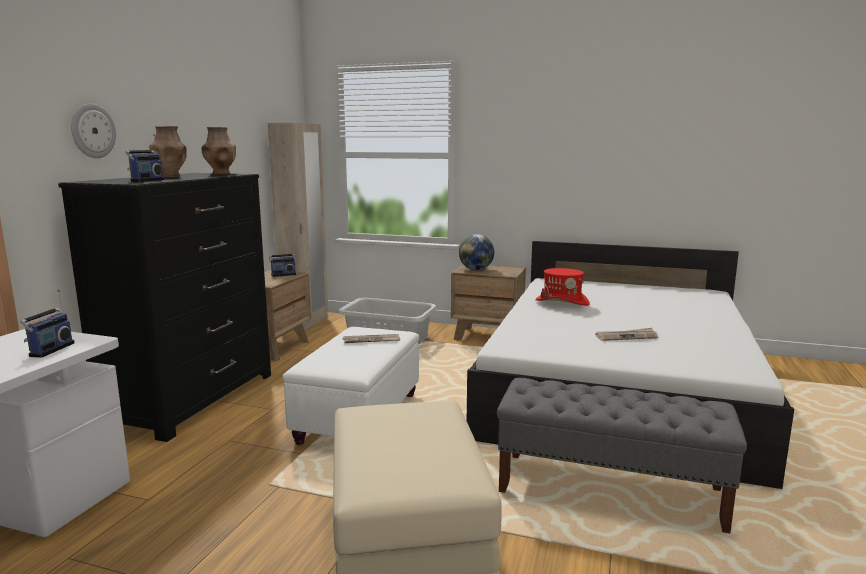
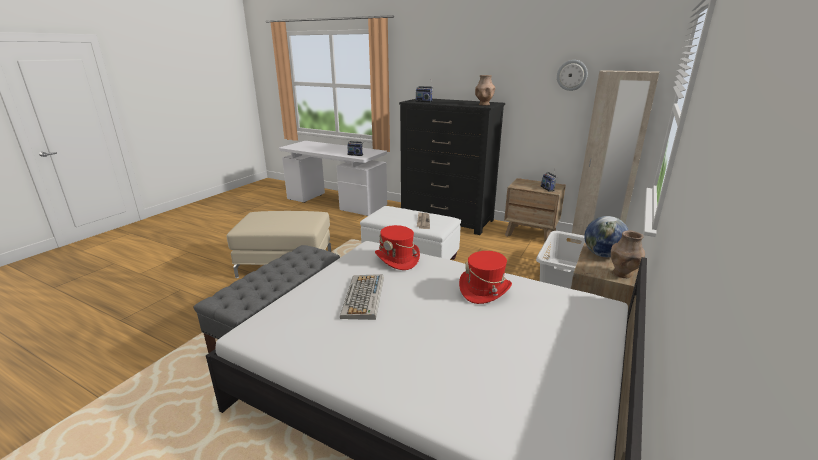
camera: 100 degrees right, 10 degrees up
(92, 131) = (443, 75): wall clock -> wall clock (572, 75)
(170, 176) = (459, 102): brown vase -> brown vase (622, 274)
(528, 331) = (397, 259): none -> red hat
(626, 336) = (364, 297): newspaper -> keyboard

